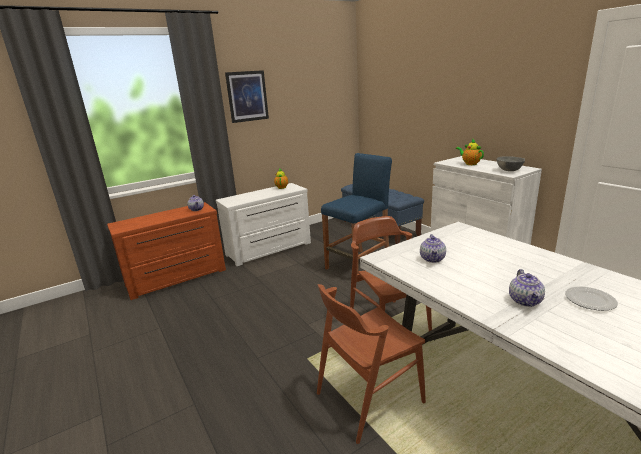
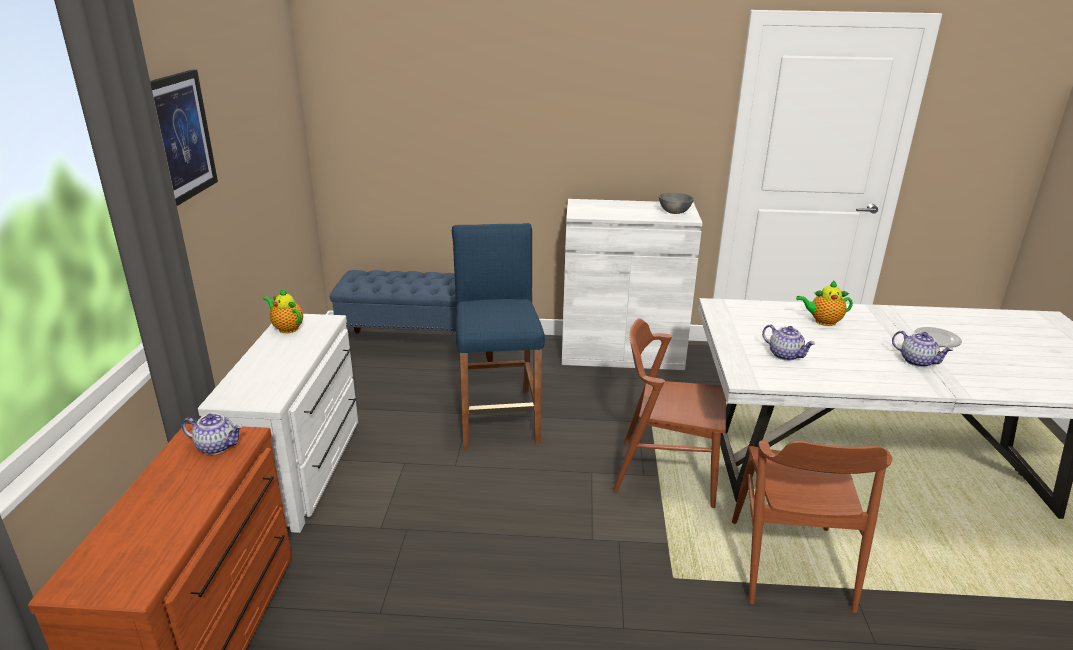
camera: 55 degrees left, 5 degrees up
(469, 163) = (612, 211): teapot -> teapot (822, 321)

